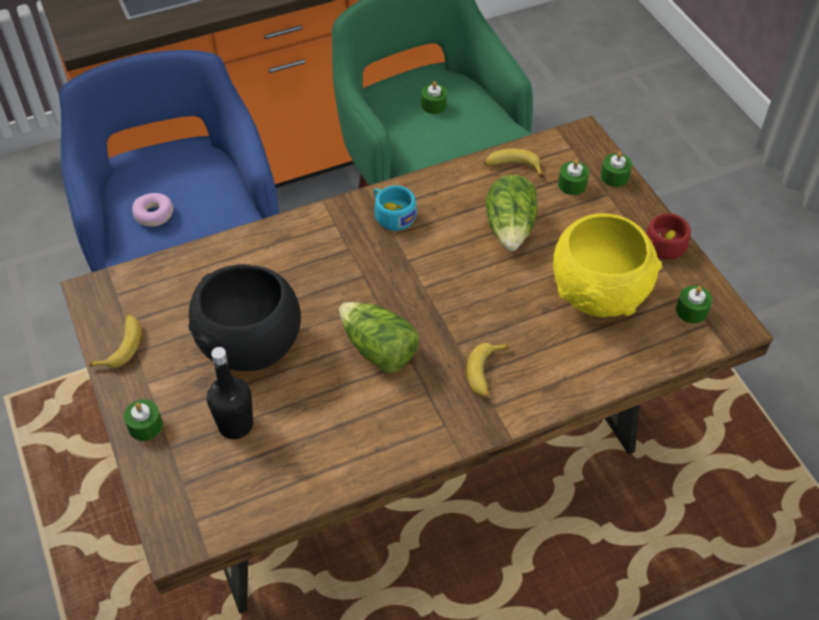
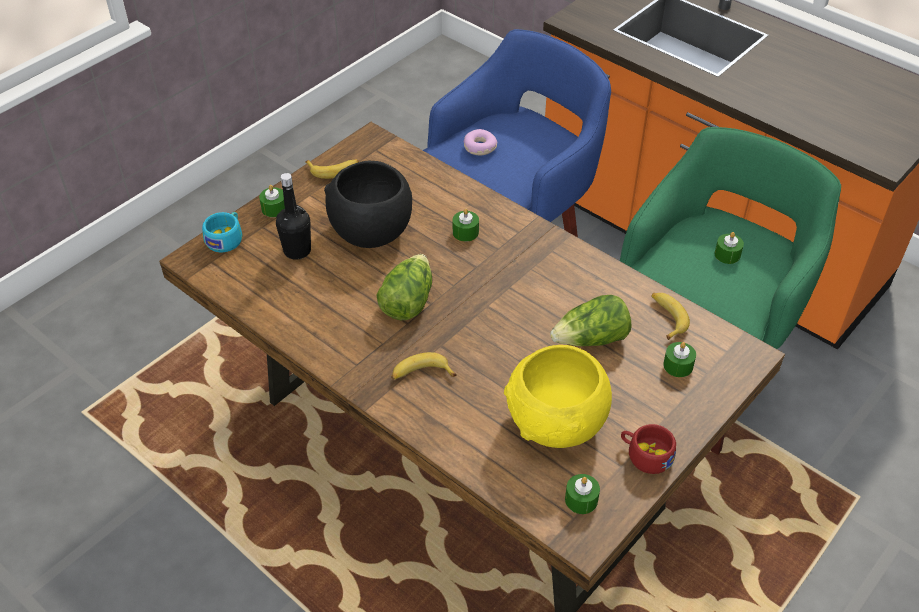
camera: 65 degrees right, 5 degrees down
(392, 214) = (552, 260): turquoise cup -> turquoise cup (226, 238)
(614, 177) = (713, 394): green candle -> green candle (465, 232)

